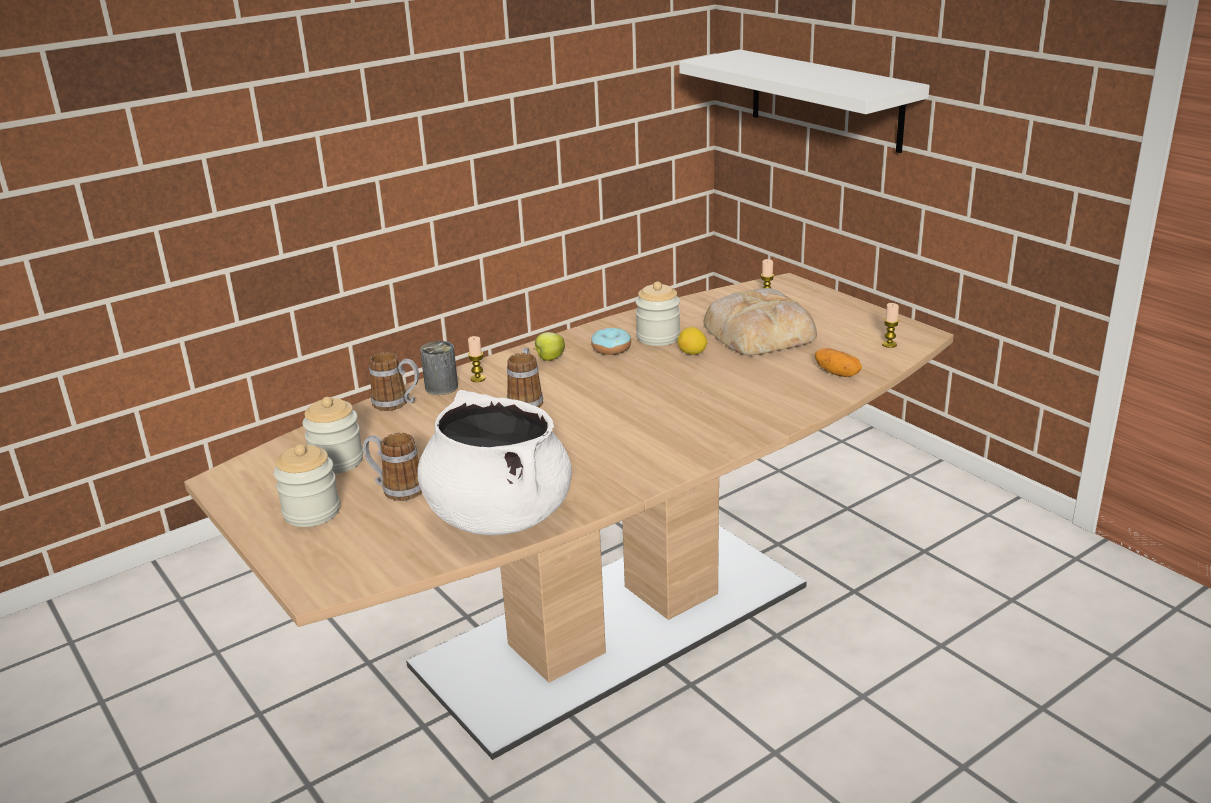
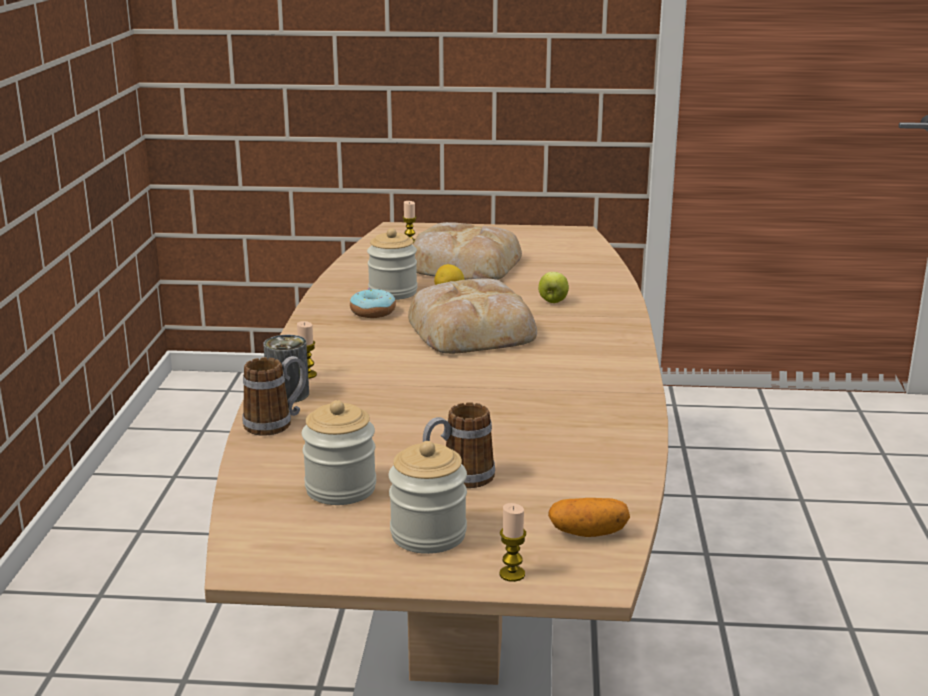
camera: 50 degrees left, 5 degrees down
(498, 515) = (593, 452): white cooking pot -> none
(526, 401) = (398, 372): mug -> none
(549, 359) = (336, 337): apple -> apple (553, 301)
(641, 389) = (472, 329): none -> bread
(825, 99) = (308, 56): white shelf -> none
(837, 373) = (583, 270): potato -> potato (588, 533)
(889, 344) = (571, 243): candle -> candle (512, 574)

